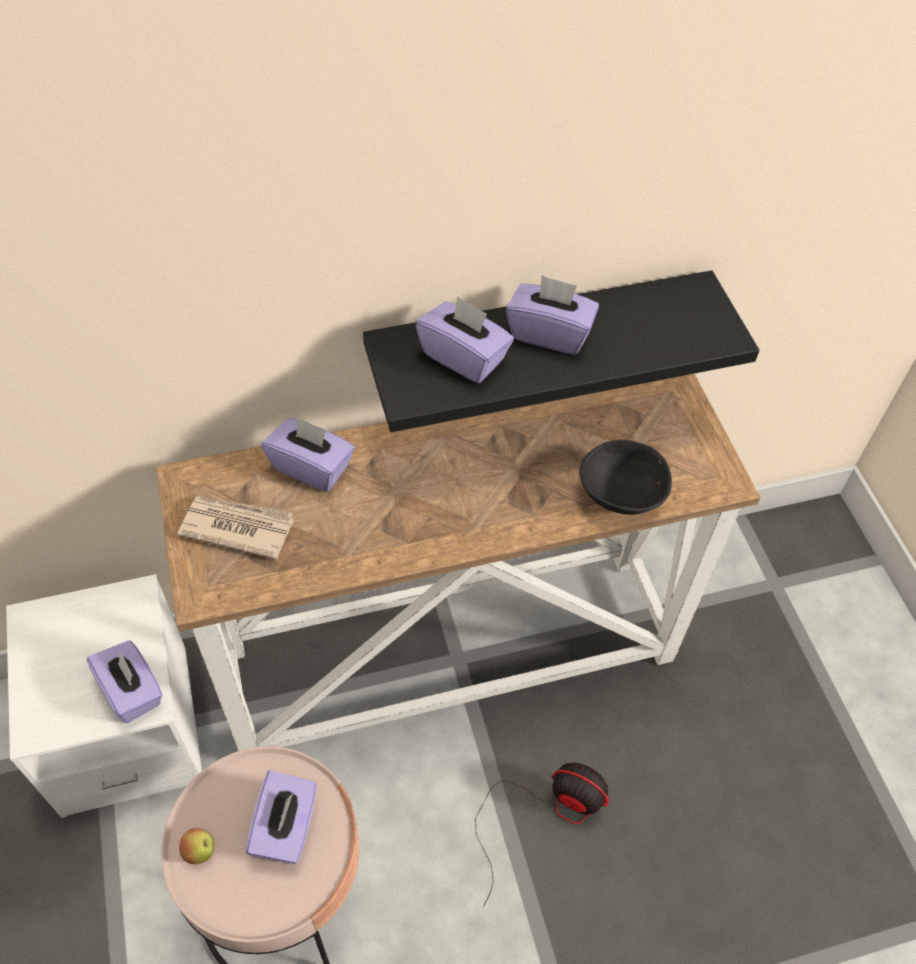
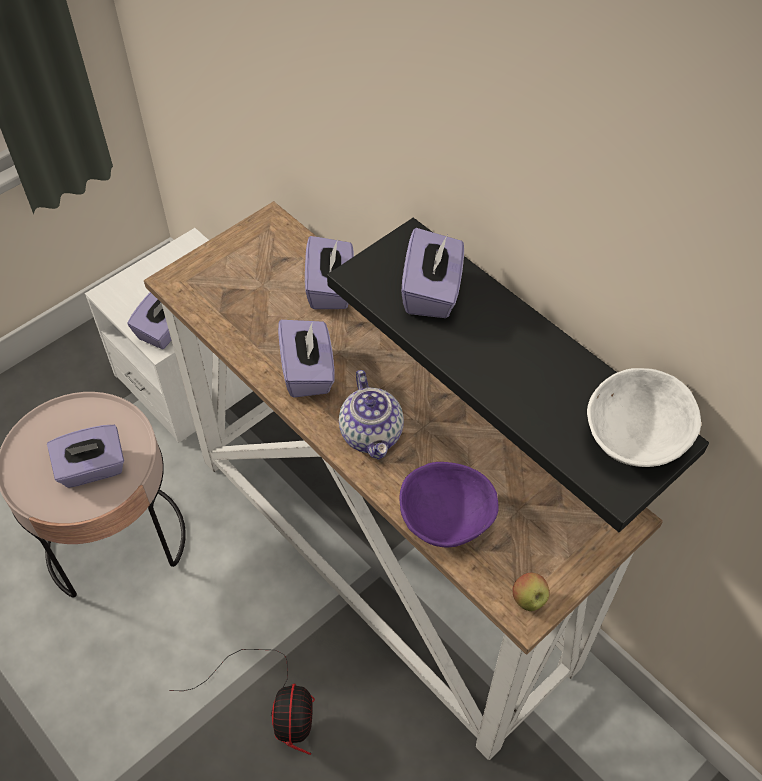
camera: 65 degrees right, 0 degrees up
(200, 851) = (54, 425): apple -> apple (529, 600)
(237, 527) = (246, 271): newspaper -> none
(504, 508) = (372, 434): none -> teapot
(549, 333) = (508, 340): purple tissue box -> purple tissue box (308, 372)
(620, 495) = (445, 520): black bowl -> purple bowl
(689, 306) = (635, 438): none -> white bowl

